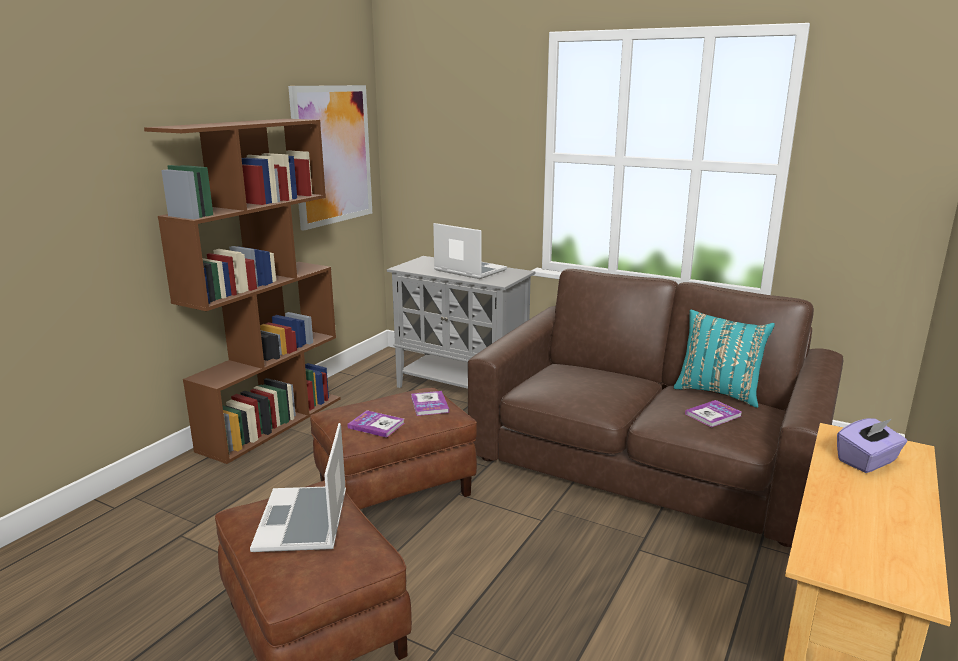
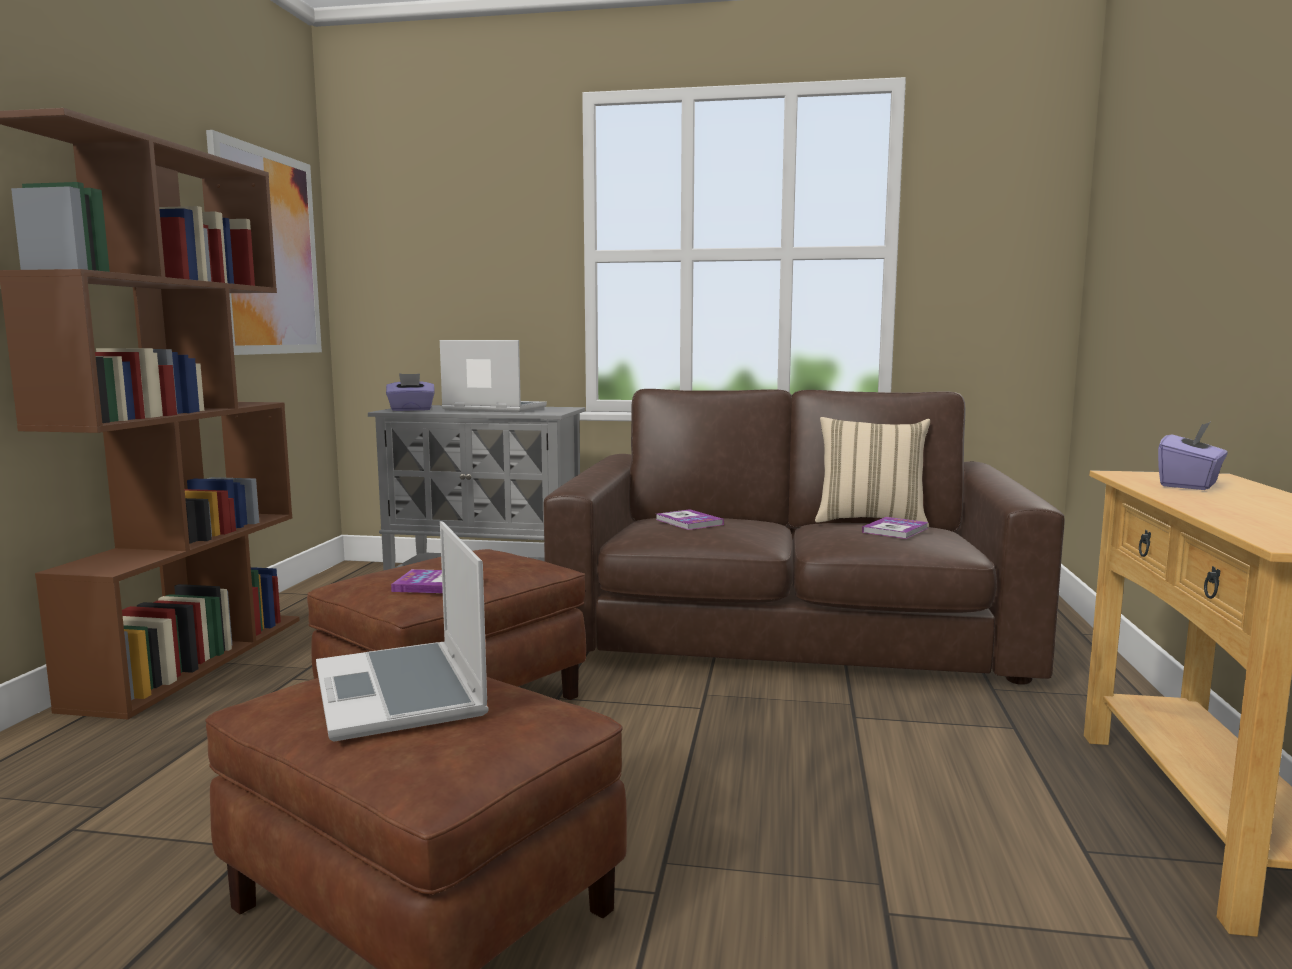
camera: 20 degrees left, 10 degrees down
(415, 267) = (411, 410): none -> purple tissue box
(429, 405) = (504, 559): book -> book (689, 522)
(718, 392) = (870, 521): turquoise pillow -> beige pillow

